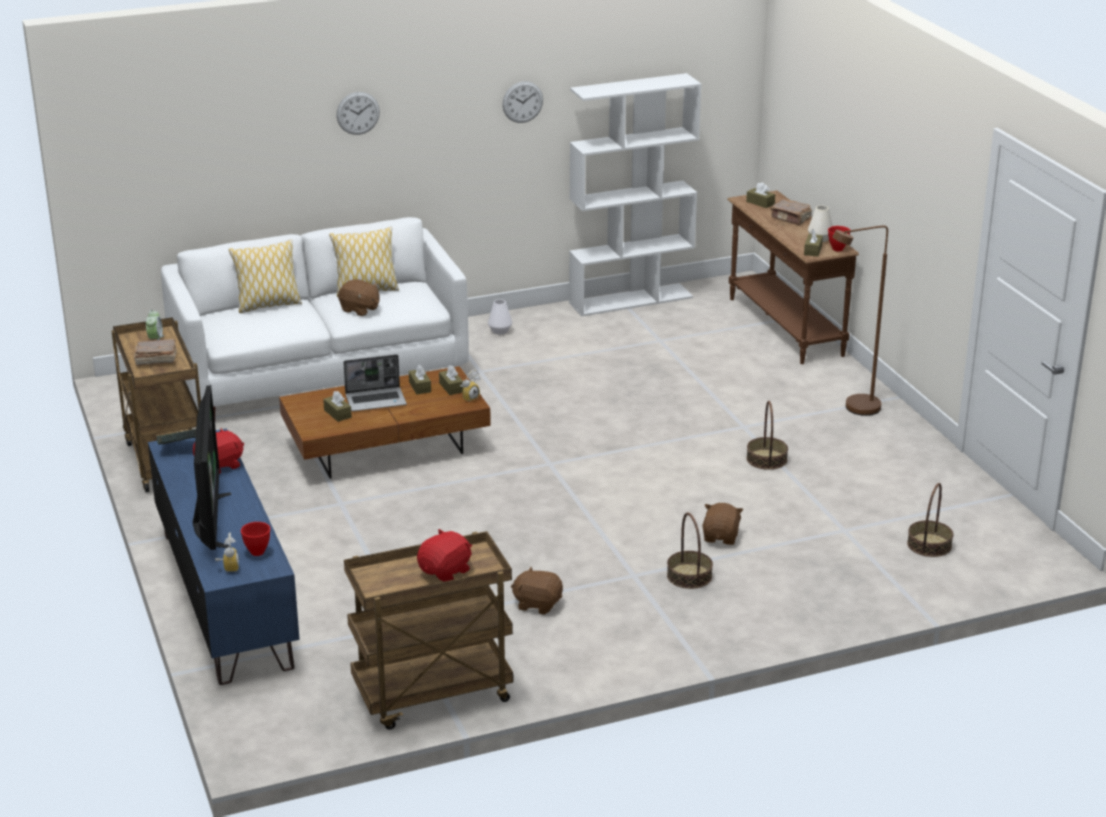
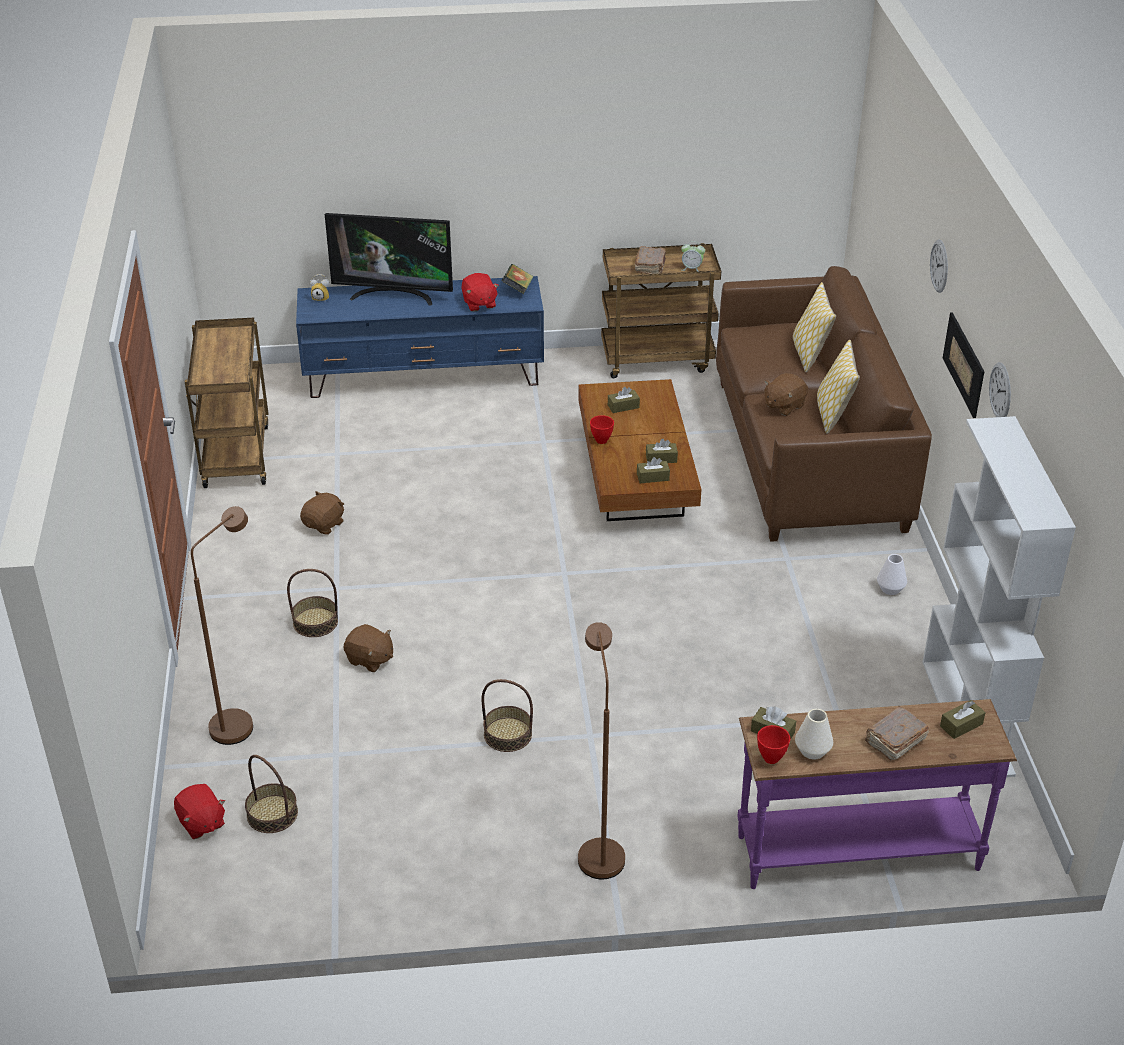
camera: 105 degrees right, 10 degrees up
(258, 552) = (336, 311): red bowl -> red bowl (601, 441)
(320, 373) = (809, 454): white sofa -> brown sofa
(376, 400) = (642, 430): laptop -> none
(446, 571) = (218, 366): red plush toy -> red plush toy (201, 823)
(447, 138) = (964, 364): none -> picture
(469, 398) = (626, 485): alarm clock -> none
(784, 327) = (857, 850): brown console table -> purple console table
(842, 586) = (239, 721): none -> brown floor lamp

